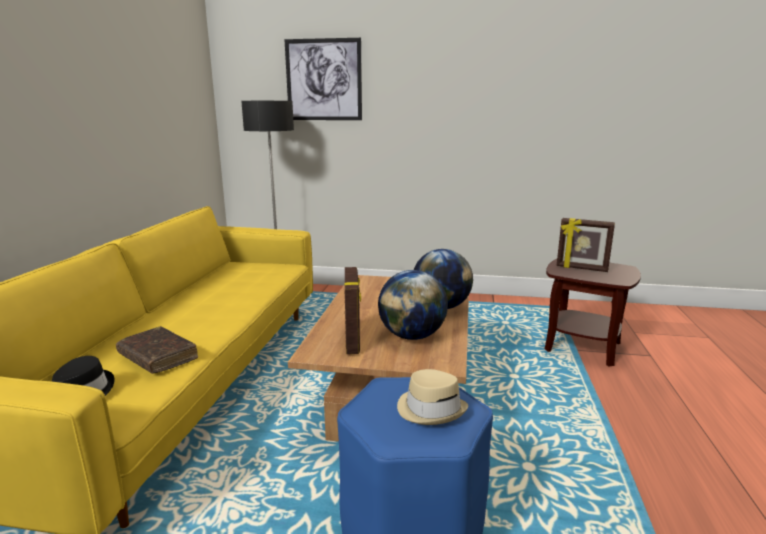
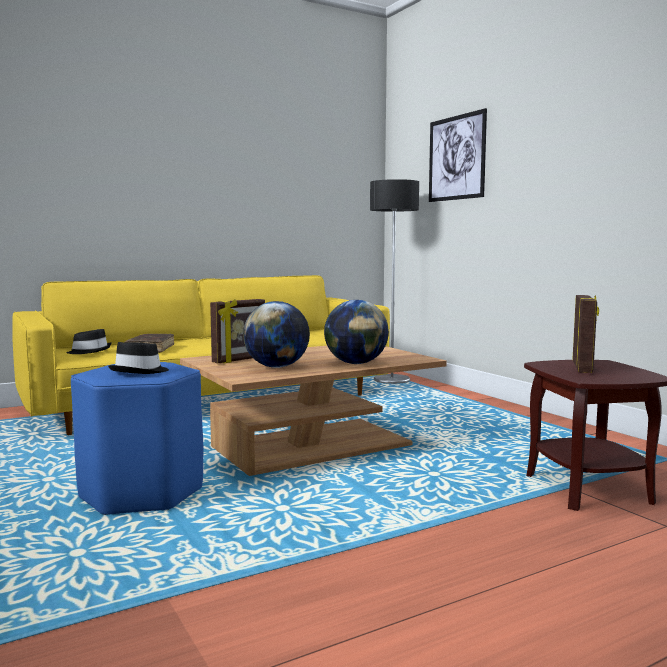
camera: 50 degrees right, 10 degrees down
(431, 409) = (140, 372): beige hat -> black hat
(581, 268) = (583, 367): picture frame -> picture frame turned 150 degrees counterclockwise

